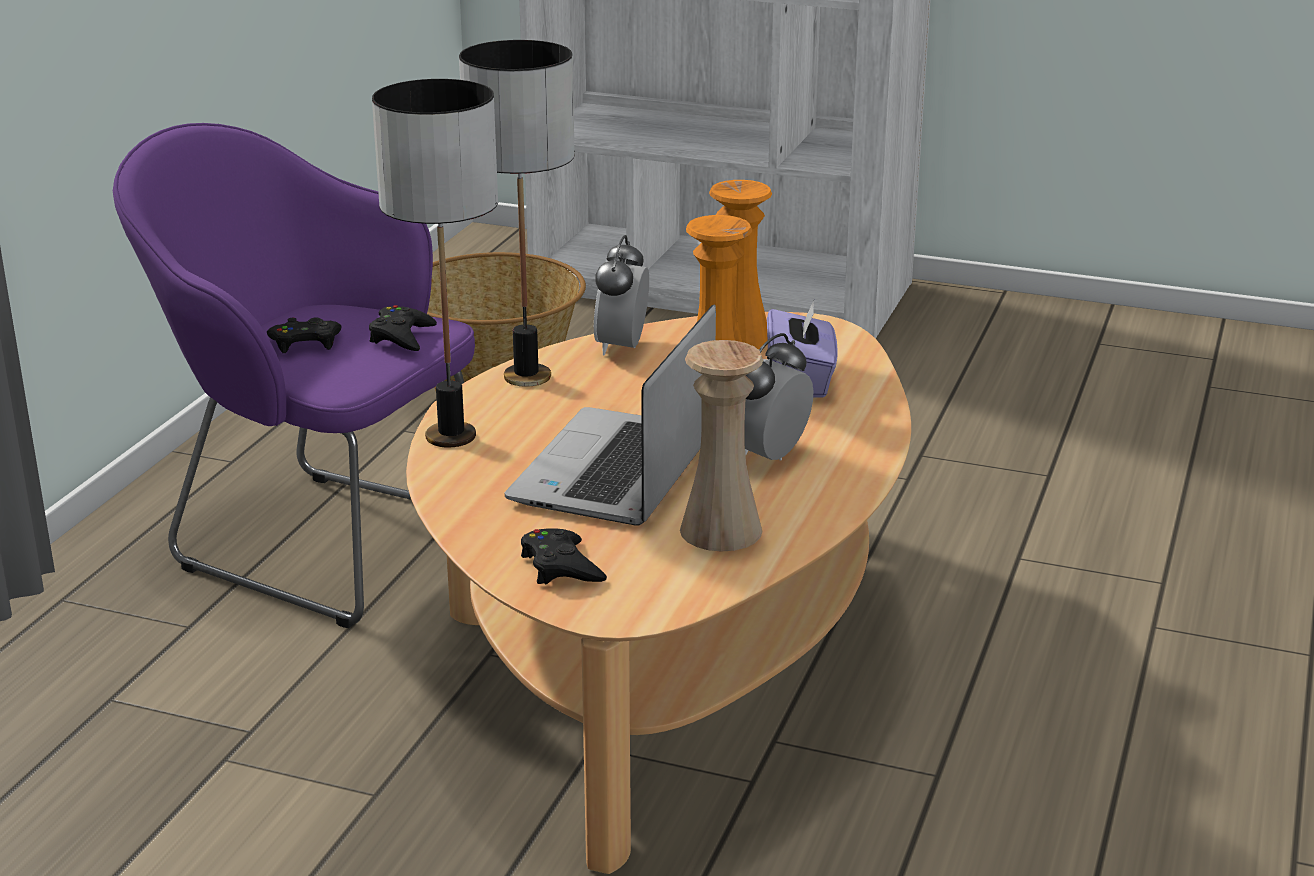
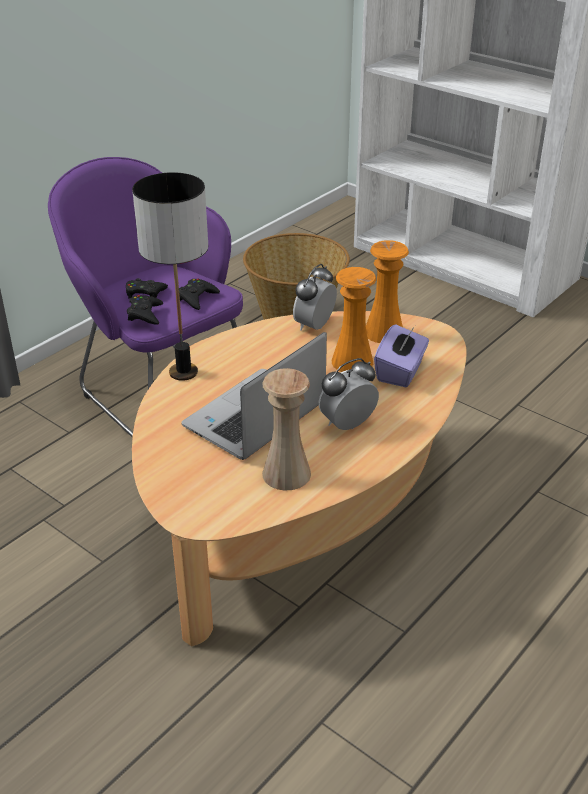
camera: 20 degrees right, 10 degrees up
(527, 376) = (249, 337): table lamp -> none
(561, 566) = (184, 479): black game controller -> black game controller (145, 314)

